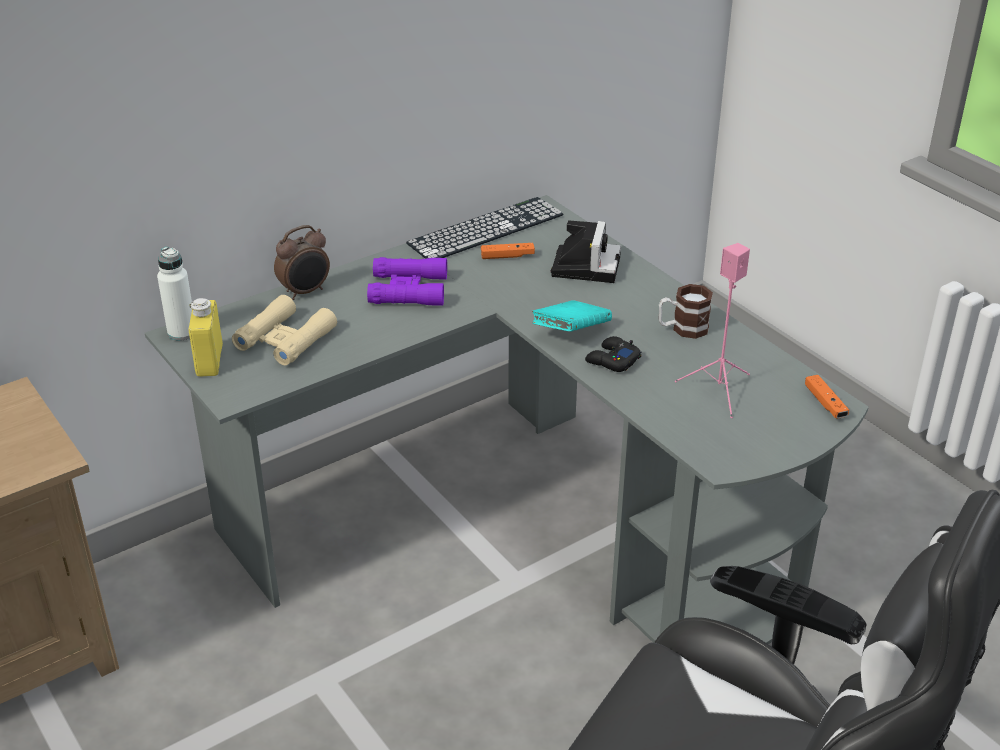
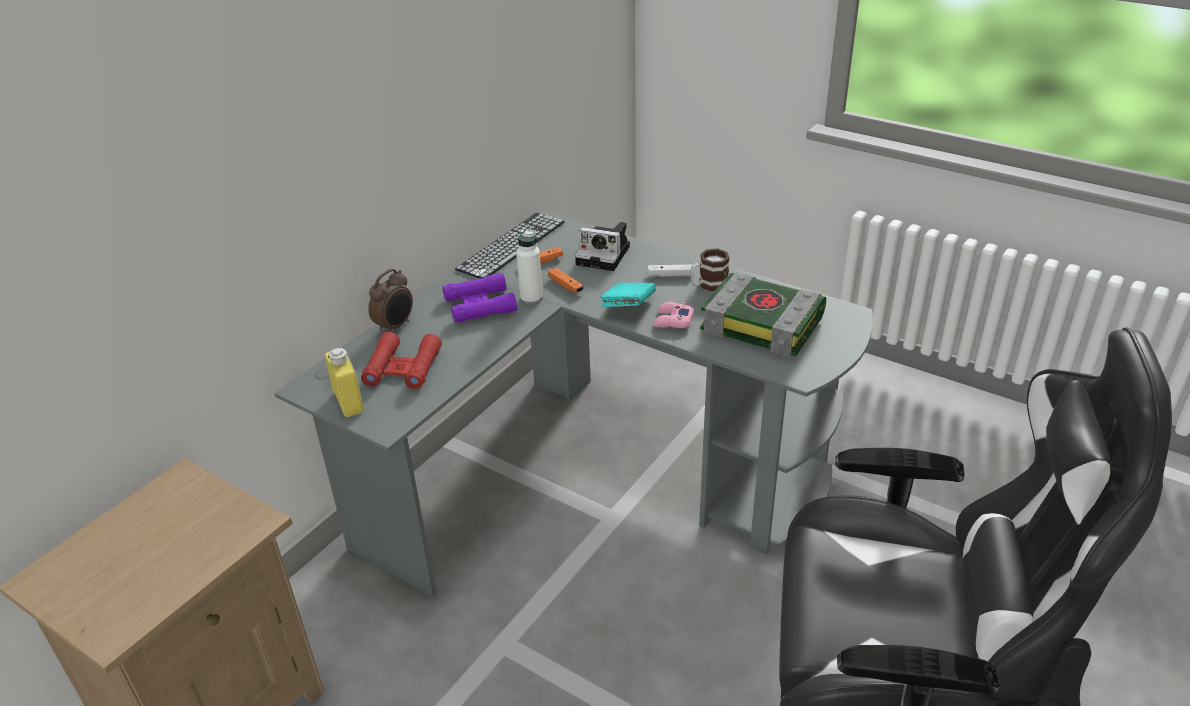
camera: 20 degrees left, 0 degrees up
(182, 332) = (309, 384): white bottle -> white bottle (531, 298)
(285, 339) = (403, 368): beige binoculars -> red binoculars
(585, 265) = (605, 255): camera -> camera turned 120 degrees clockwise
(612, 360) = (672, 321): black game controller -> pink game controller
(645, 306) = (670, 275): none -> white game controller
(719, 391) = (764, 324): pink speaker -> book
(825, 403) = (842, 314): orange game controller -> orange game controller (566, 286)

